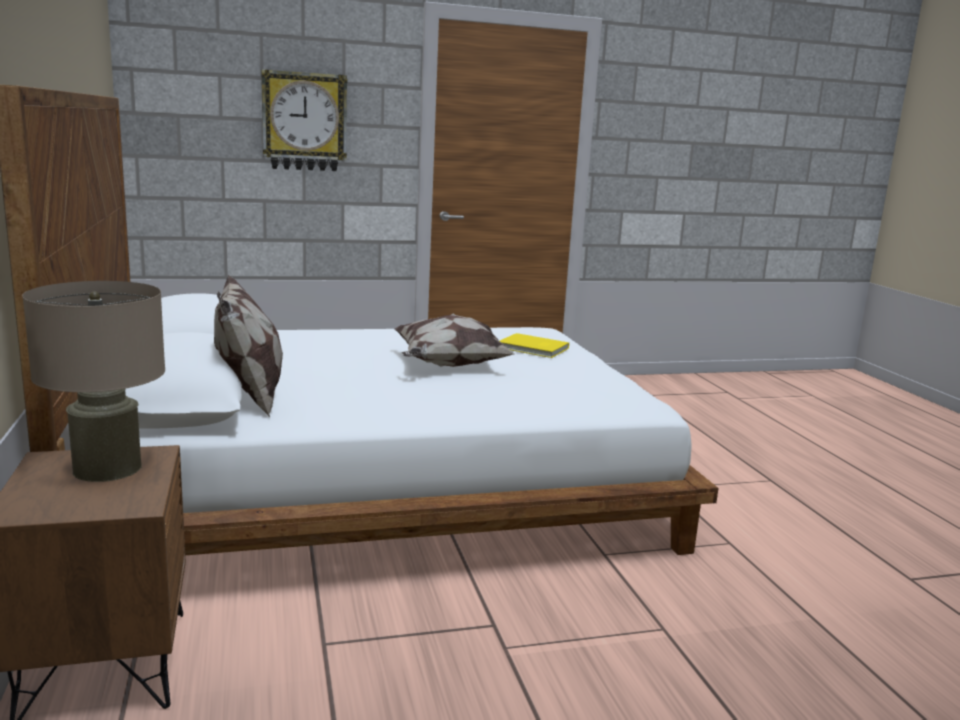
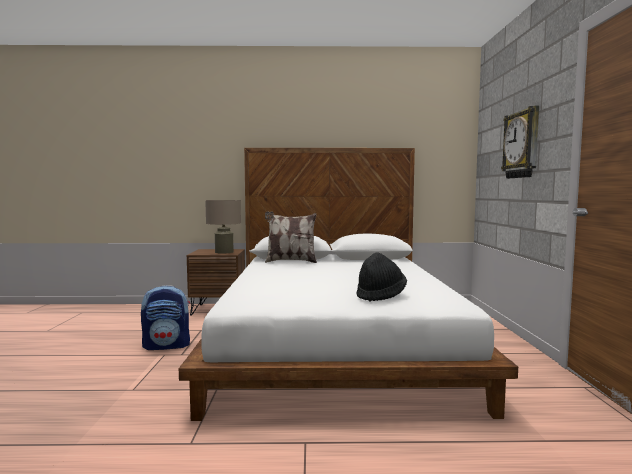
camera: 105 degrees right, 10 degrees down
(449, 365) = (334, 280): pillow -> none
(453, 661) = (167, 346): none -> backpack
(533, 348) = (381, 296): yellow book -> black hat

